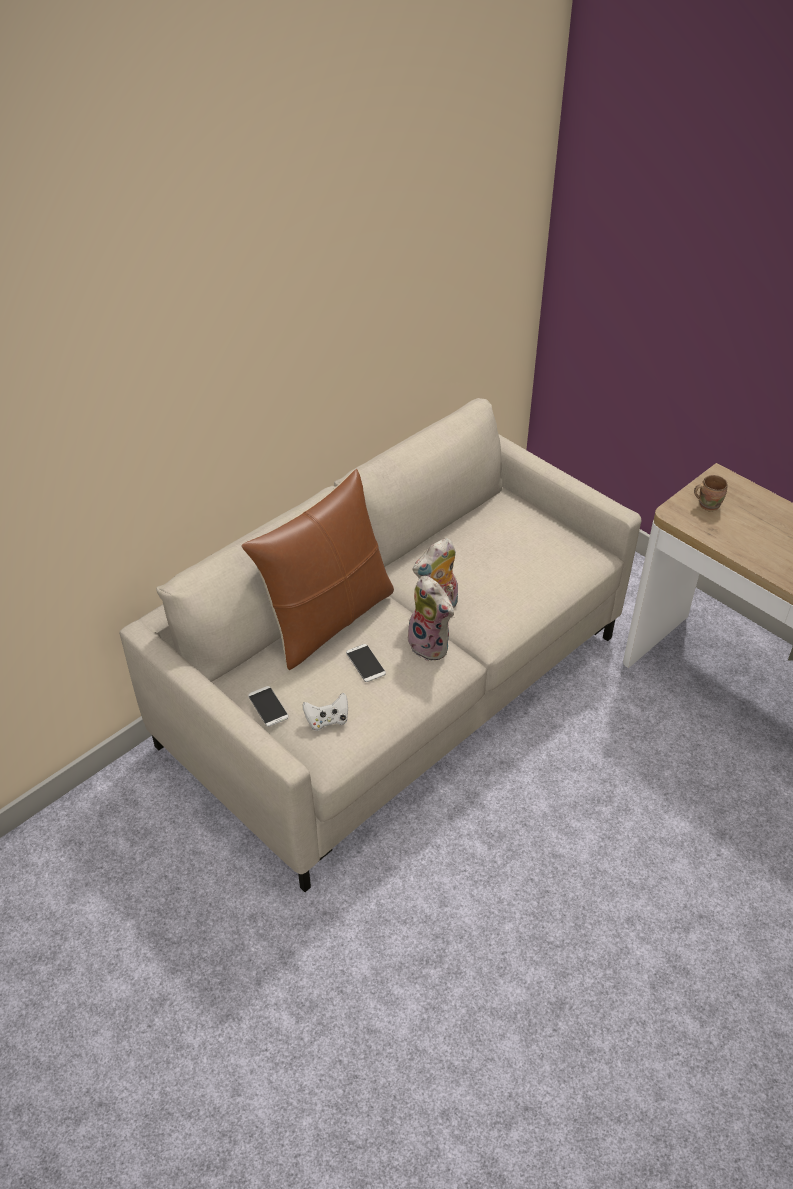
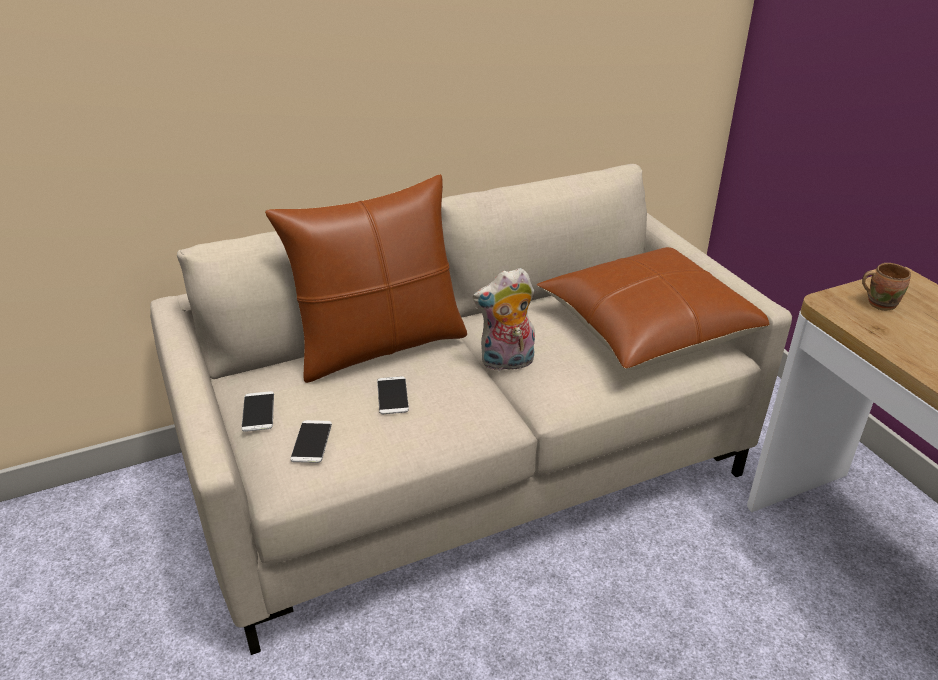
camera: 20 degrees right, 10 degrees down
(327, 720) = (311, 442): white game controller -> phone
(431, 645) = (479, 396): plush toy -> none
(530, 547) = (646, 328): none -> brown pillow

